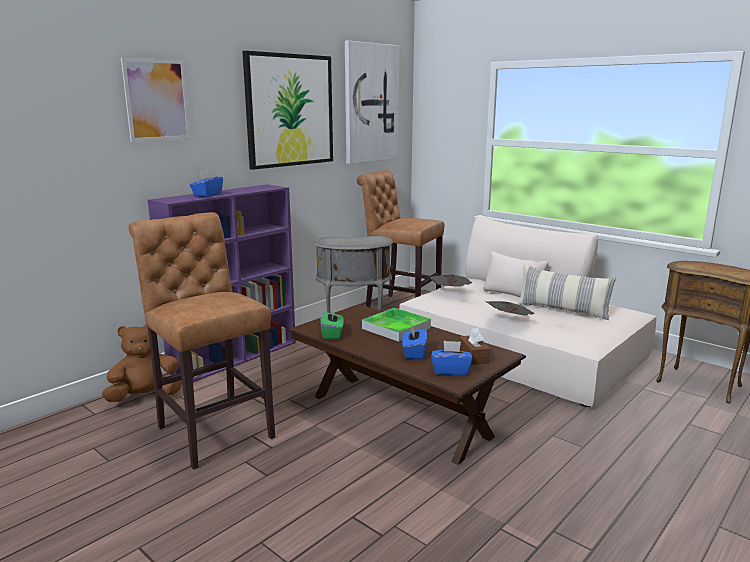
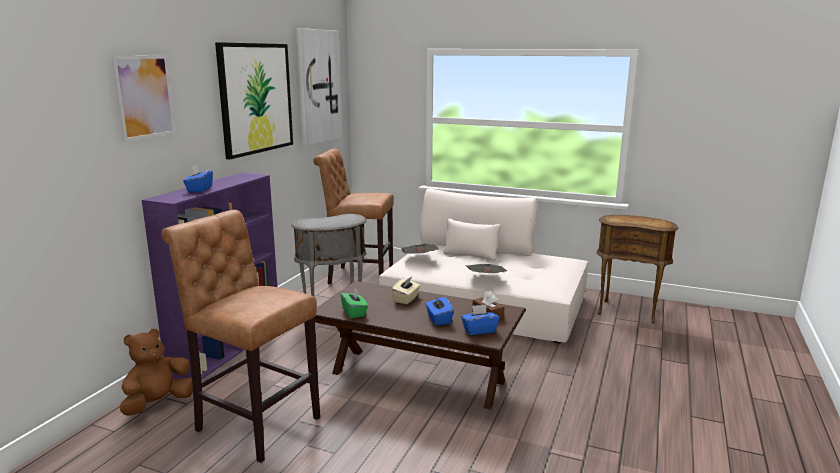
camera: 20 degrees left, 0 degrees up
(396, 328) = (406, 299): tray -> beige tissue box
(562, 310) = (519, 265): pillow -> none

